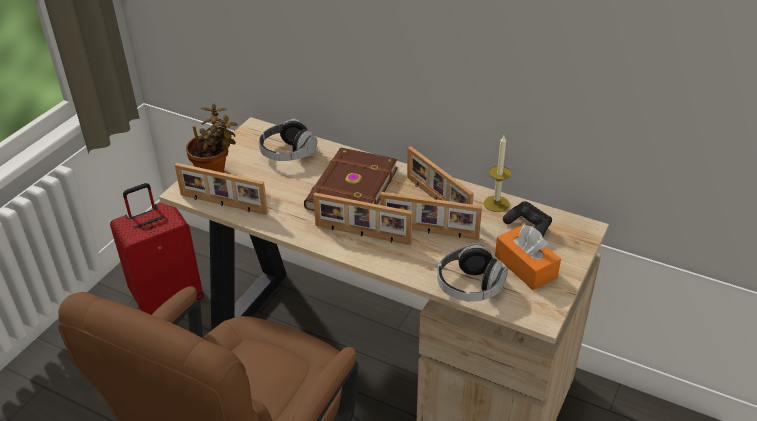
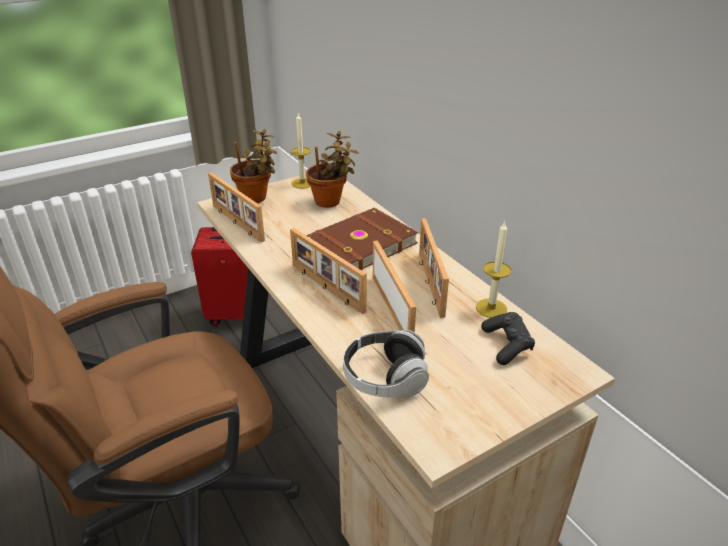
camera: 30 degrees right, 5 degrees down
(242, 142) = (302, 183): none -> candle
(288, 153) = (331, 201): headphones -> potted plant
(429, 232) = (393, 309): picture frame -> picture frame turned 150 degrees counterclockwise
(525, 267) = (467, 384): orange tissue box -> none

